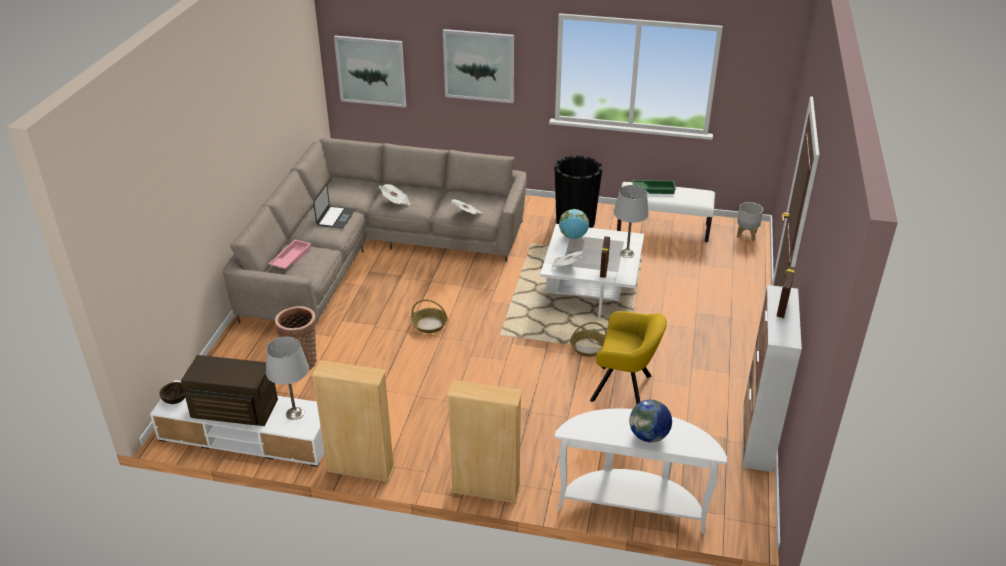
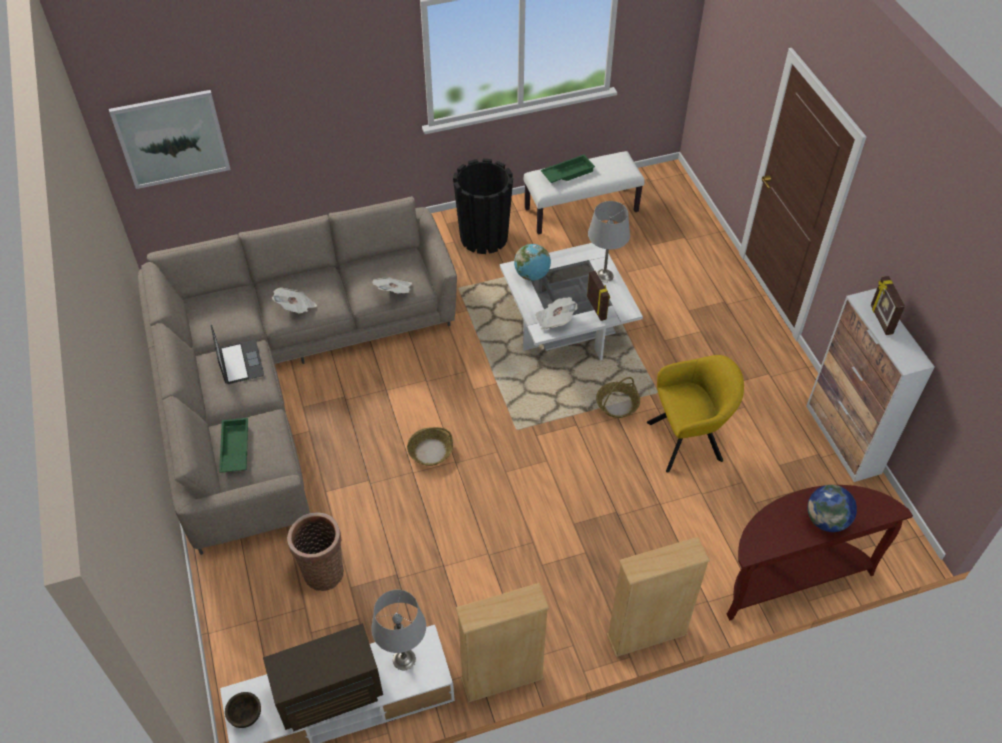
camera: 30 degrees left, 15 degrees up
(290, 258) = (234, 448): pink tray -> green tray
(479, 66) = (322, 91): picture -> none
(633, 504) = (791, 577): white console table -> brown console table
(746, 235) = (668, 186): grey planter -> none

